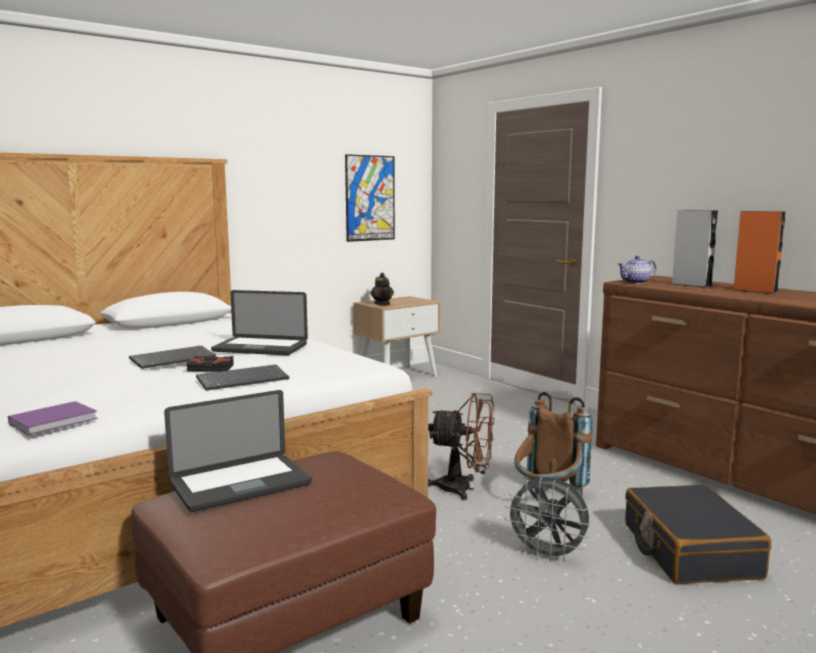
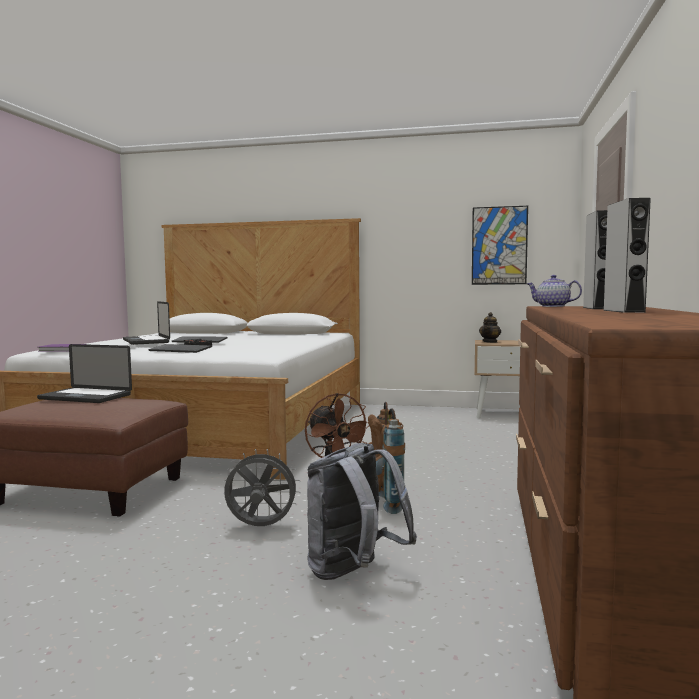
camera: 50 degrees right, 5 degrees down
(260, 348) = (259, 343): laptop -> laptop (146, 341)
(547, 555) = (260, 527): grey fan -> grey fan turned 105 degrees clockwise
(689, 550) = (354, 573): black suitcase -> grey backpack
(755, 291) = (623, 311): orange speaker -> grey speaker

